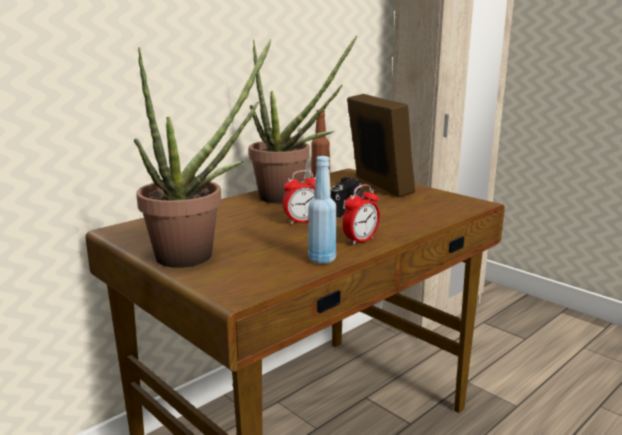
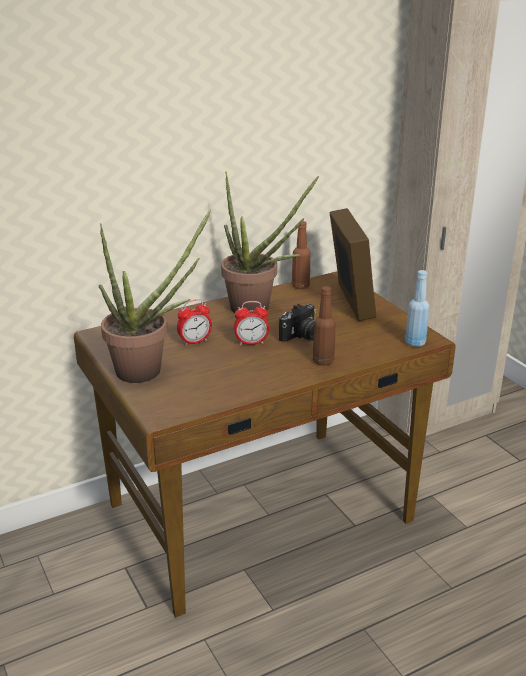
camera: 15 degrees right, 10 degrees up
(322, 259) = (242, 390): blue bottle -> blue bottle (415, 343)
(360, 240) = (286, 373): alarm clock -> alarm clock (195, 342)
(391, 228) = (323, 361): none -> brown bottle

